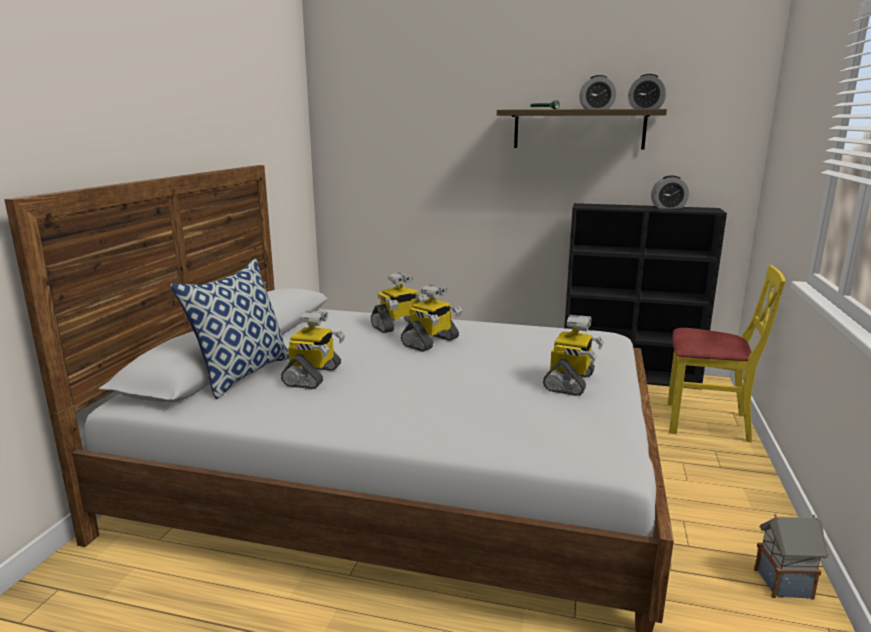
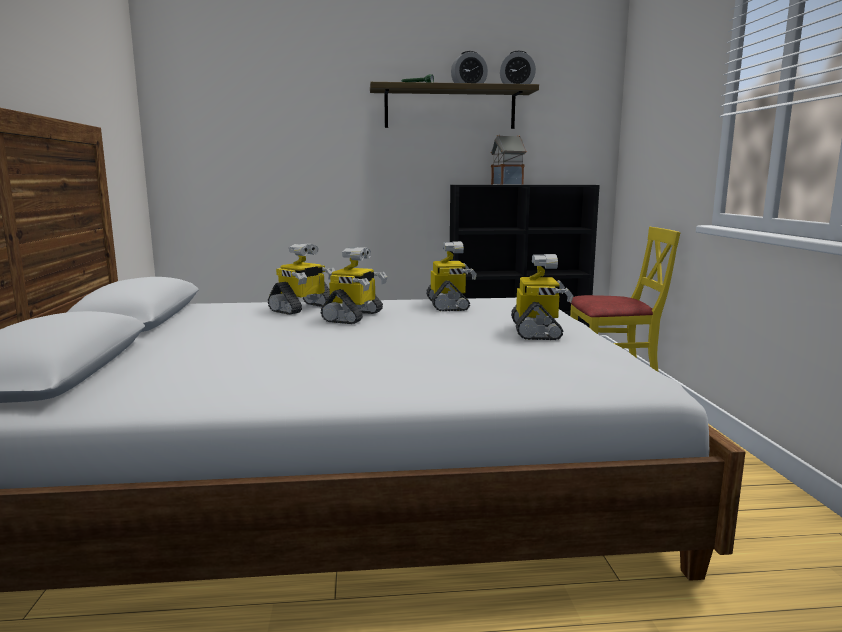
camera: 20 degrees left, 5 degrees down
(242, 373) = (132, 363): pillow -> none
(314, 376) = (236, 355): toy robot -> toy robot (448, 305)
(668, 207) = (543, 184): alarm clock -> none
(784, 583) = (776, 503): toy house -> toy house (507, 184)

